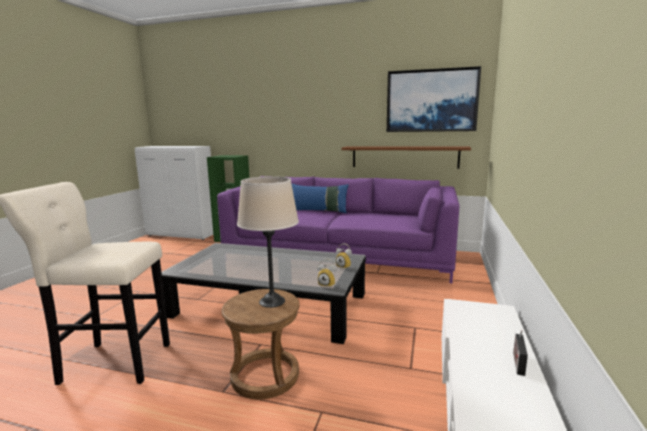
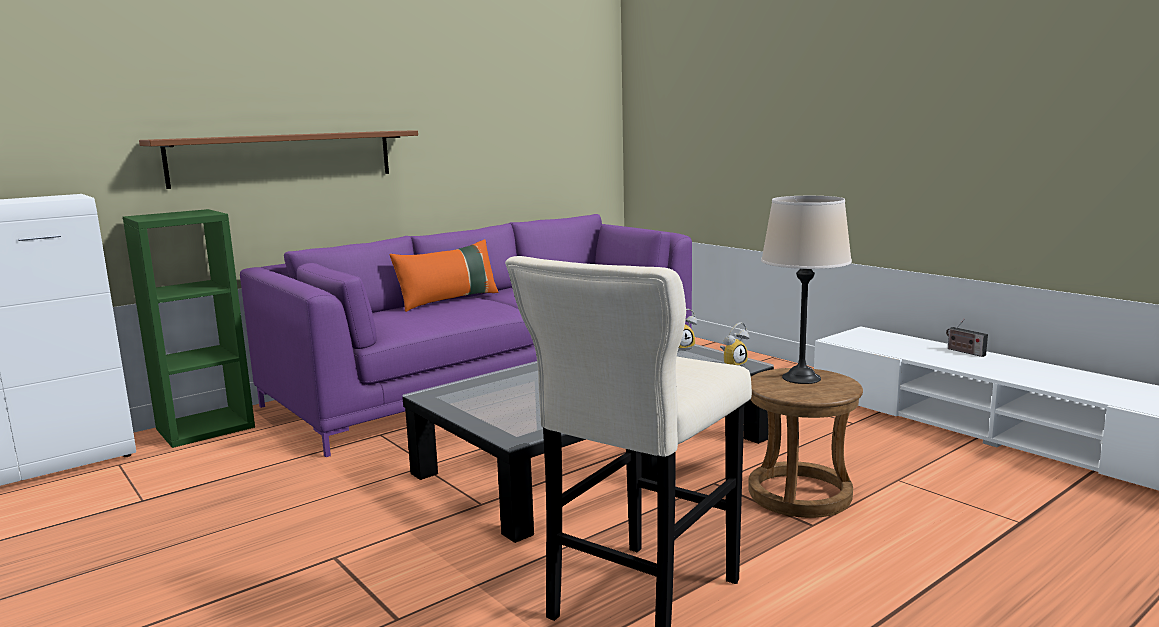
camera: 55 degrees left, 0 degrees up
(319, 211) = (448, 300): blue pillow -> orange pillow
(404, 157) = (523, 183): brown shelf -> brown shelf (283, 157)
(431, 101) = (552, 87): picture -> none

